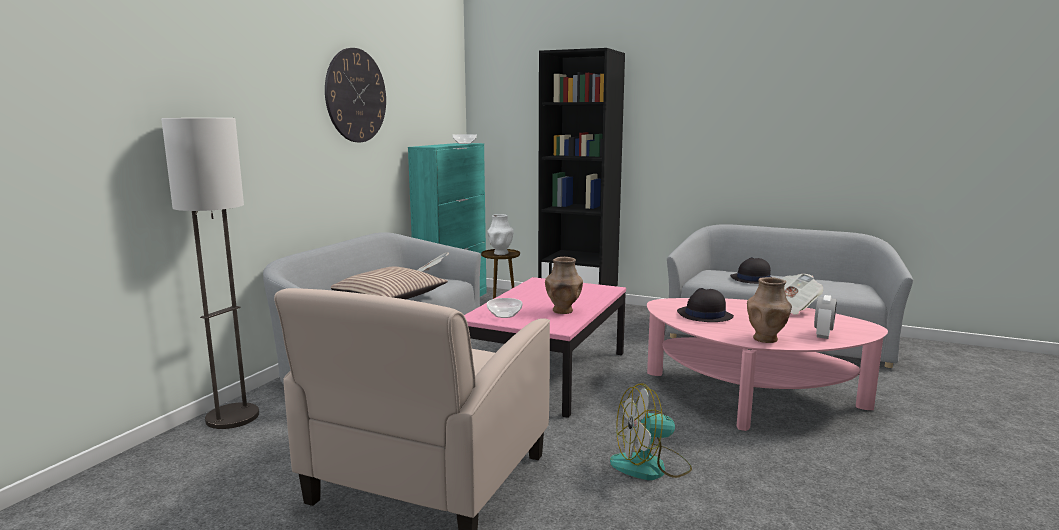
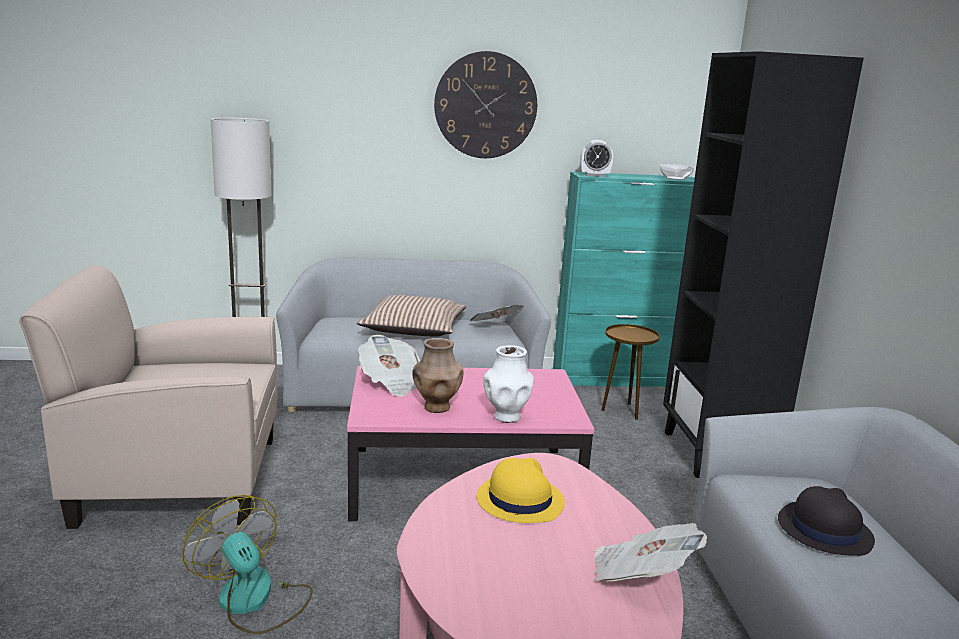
camera: 60 degrees right, 5 degrees up
(500, 253) = (636, 334): white vase -> white vase (507, 417)
(505, 315) = (392, 382): bowl -> newspaper
(704, 315) = (519, 500): black hat -> yellow hat
(766, 339) = (445, 562): brown vase -> none
(823, 335) = (517, 620): alarm clock -> alarm clock (594, 175)

